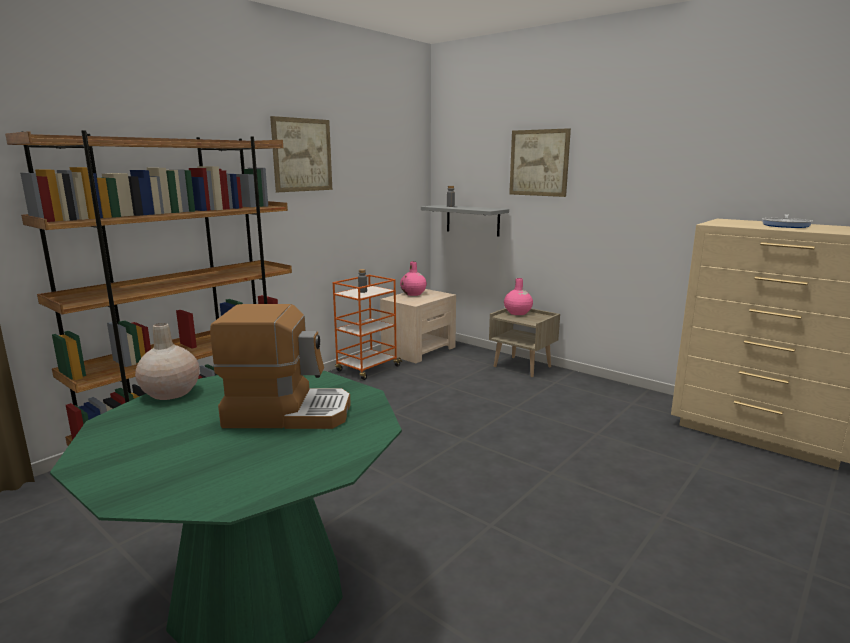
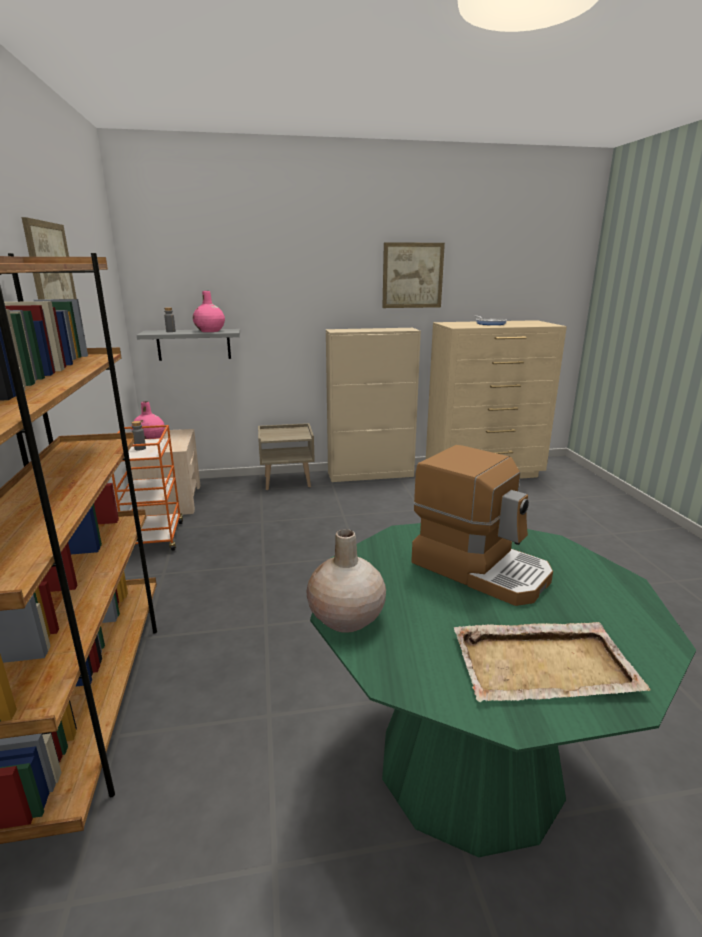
camera: 50 degrees left, 5 degrees up
(156, 462) = (545, 664): none -> beige tray
(288, 412) = (480, 568): coffee machine -> coffee machine turned 90 degrees clockwise
(517, 313) = (273, 432): pink vase -> pink vase (210, 331)
(539, 163) = (269, 279): picture -> picture (412, 275)
(610, 388) = (371, 474): none -> beige cabinet

